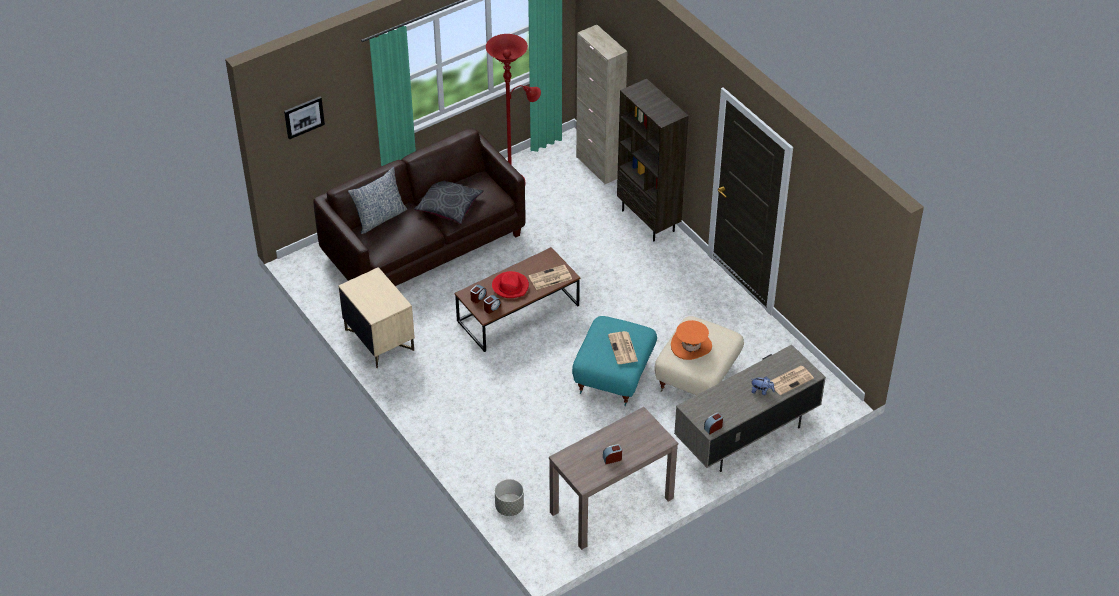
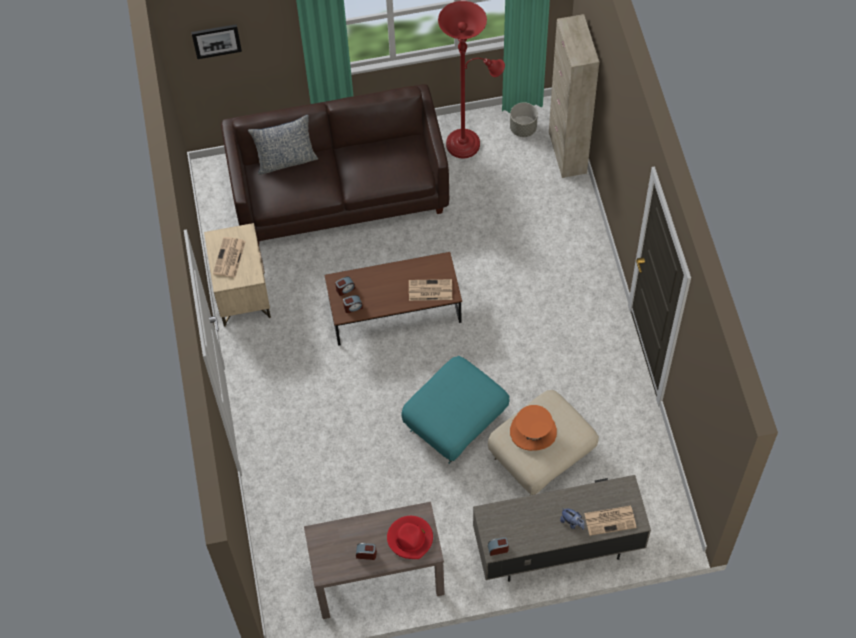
camera: 25 degrees right, 15 degrees up
(449, 206) = (363, 168): grey pillow -> none
(509, 507) = (275, 541): grey planter -> grey planter (523, 128)
(510, 286) = (384, 287): red hat -> red hat (410, 538)
(623, 348) = (460, 408): newspaper -> newspaper (229, 258)
(649, 221) = (586, 240): brown bookcase -> none

